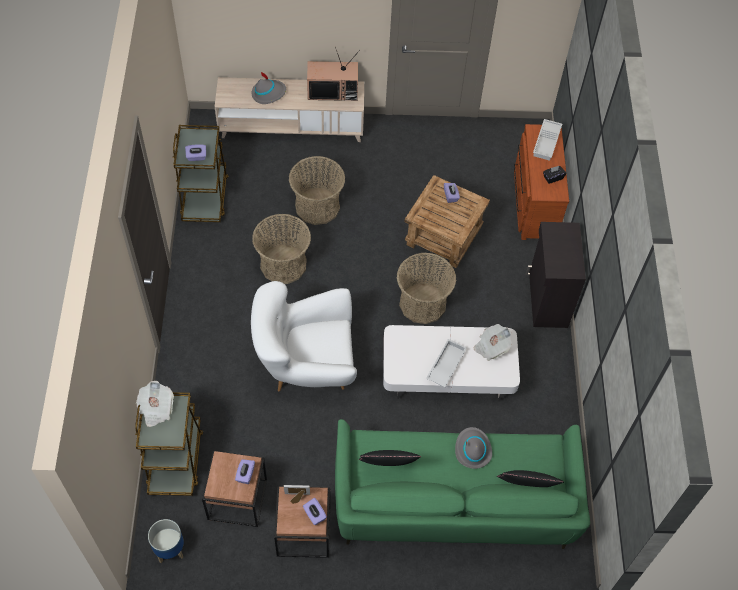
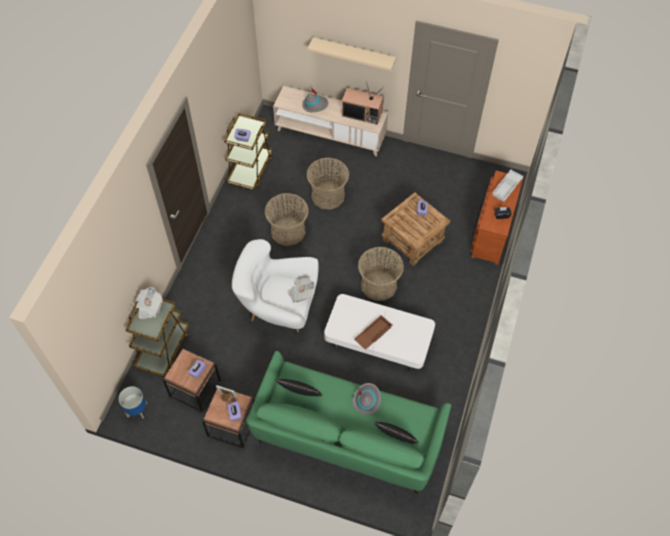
camera: 20 degrees right, 0 degrees up
(313, 15) = (354, 54): none -> beige shelf
(445, 365) = (372, 333): white tray -> brown tray
(491, 347) = (412, 329): newspaper -> newspaper (301, 293)
(547, 300) = (473, 307): black cabinet -> none

